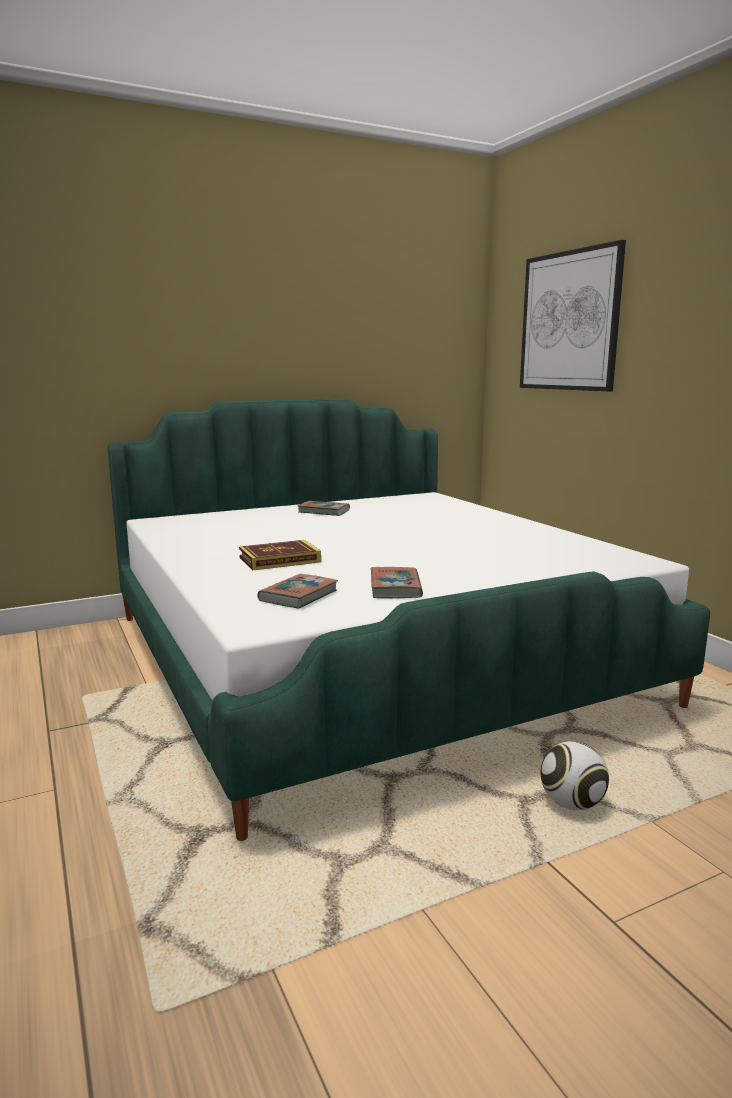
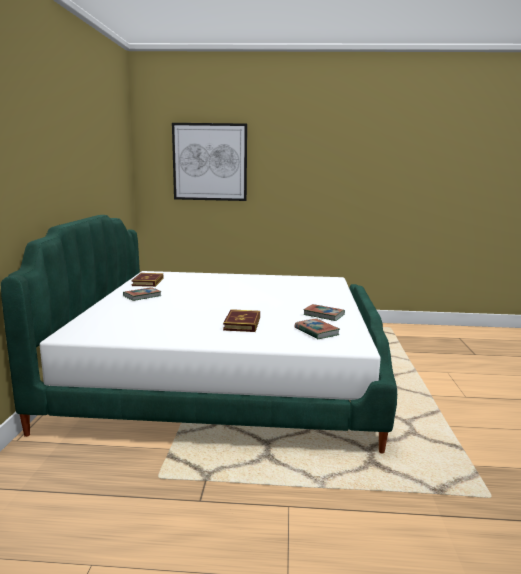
camera: 60 degrees left, 0 degrees up
(388, 502) = (148, 282): none -> book
(571, 804) = (397, 379): football -> none

